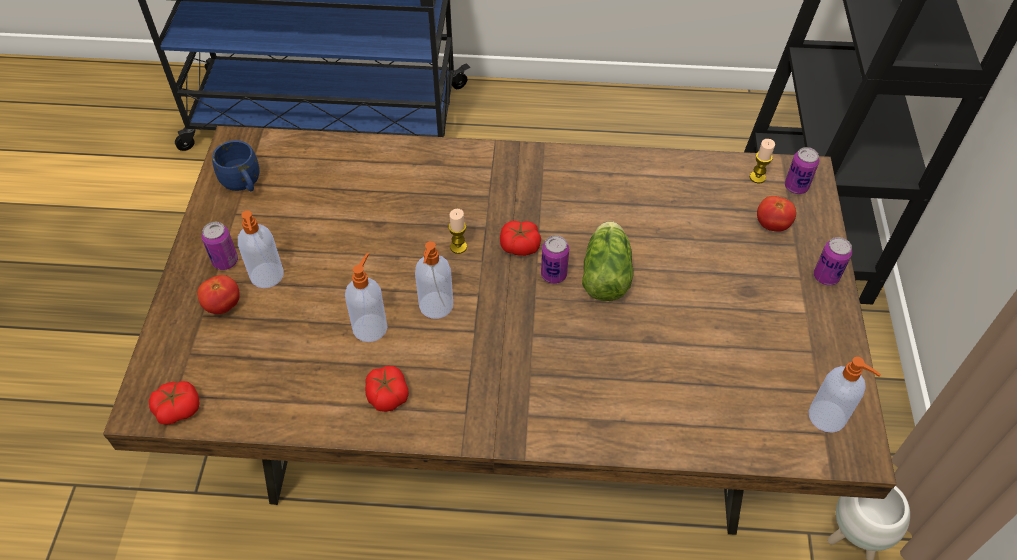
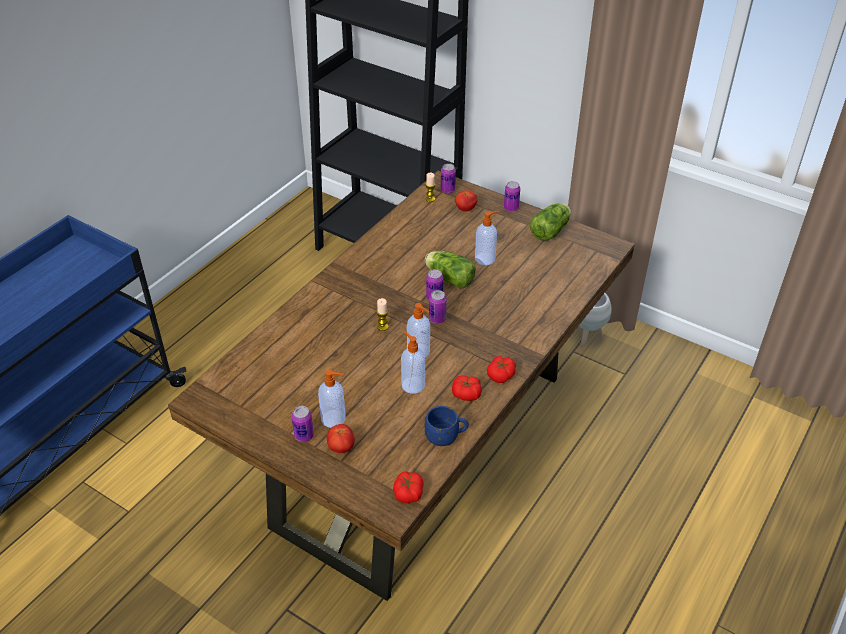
camera: 60 degrees left, 10 degrees down
(244, 185) = (241, 406): blue mug -> blue mug (446, 437)
(513, 297) = (437, 319): none -> can
(520, 246) = (403, 302): tomato -> tomato (501, 375)
(820, 350) = (551, 230): none -> lettuce
(828, 417) = (589, 245): soap dispenser -> soap dispenser (485, 258)

